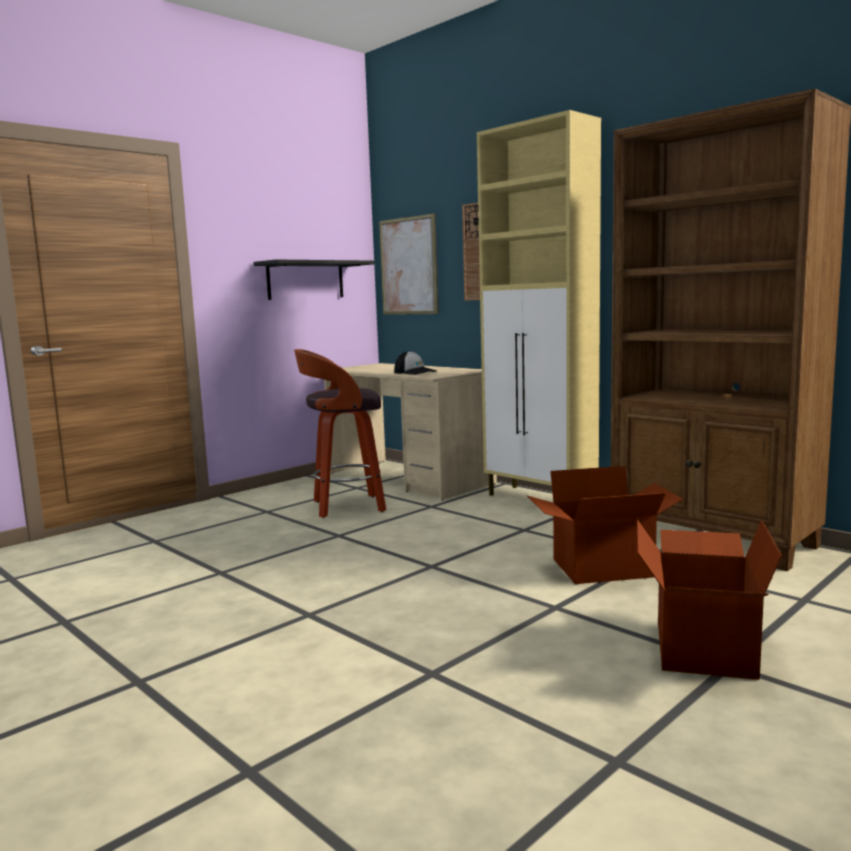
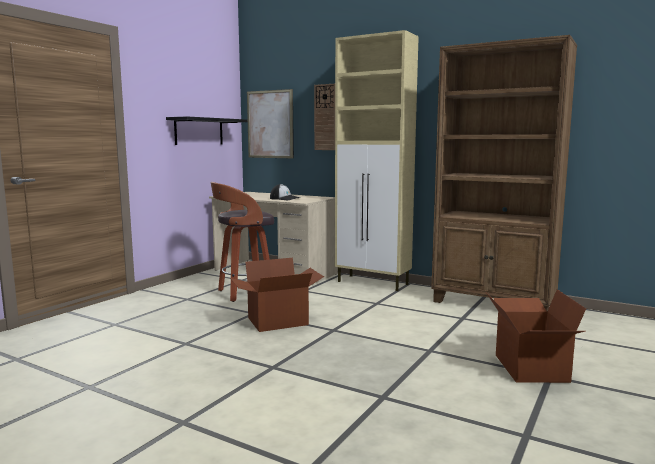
camera: 15 degrees left, 0 degrees up
(603, 569) = (442, 325): cardboard box -> cardboard box (278, 322)

